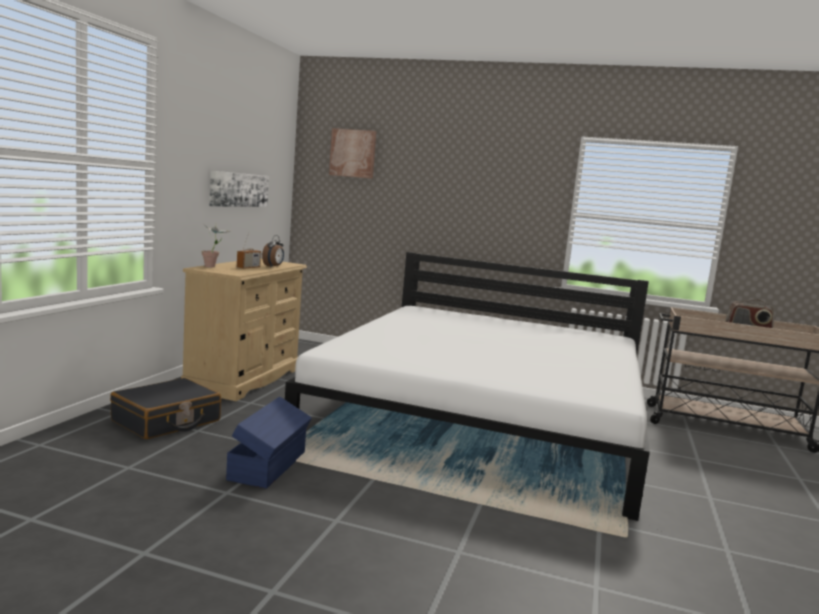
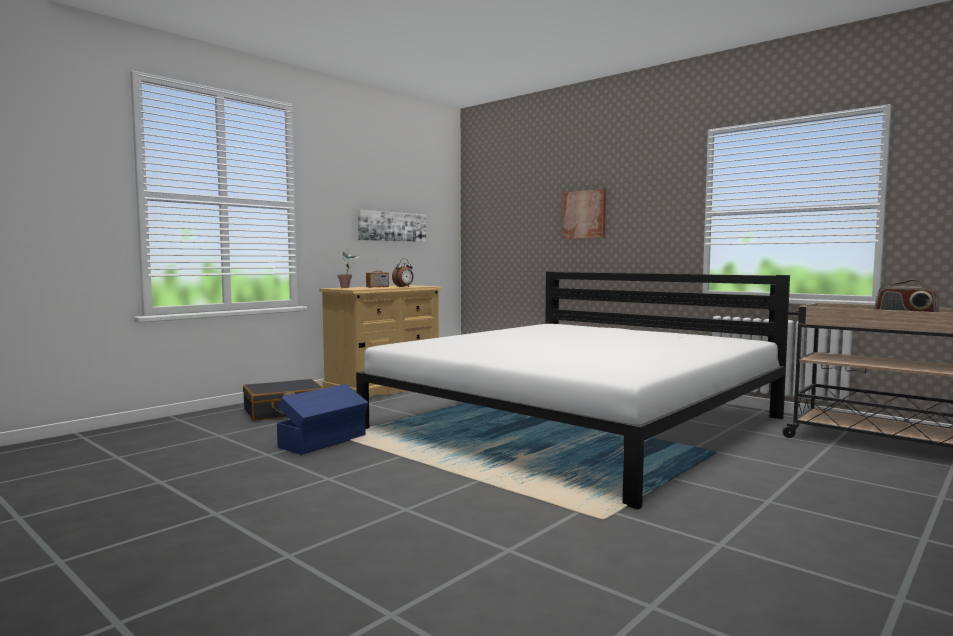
camera: 25 degrees right, 5 degrees down
(353, 153) = (504, 186): picture -> picture (584, 214)

